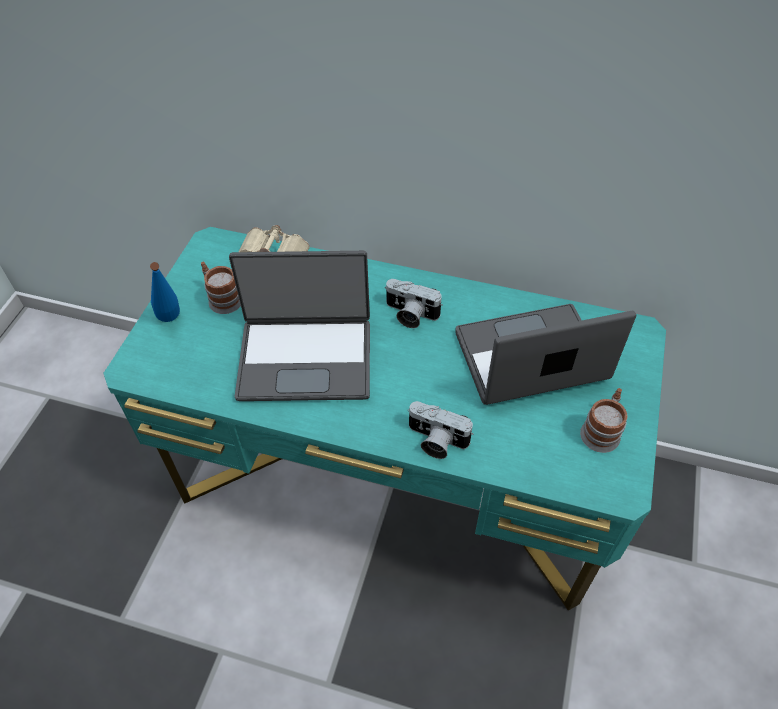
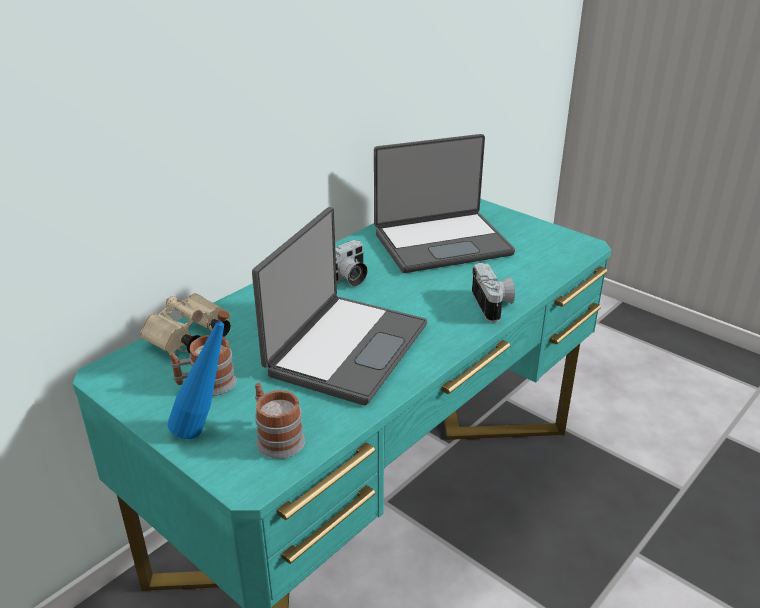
camera: 65 degrees left, 20 degrees down
(435, 440) = (494, 305): camera -> camera turned 60 degrees counterclockwise
(531, 359) = (441, 243): laptop -> laptop turned 120 degrees counterclockwise
(602, 430) = (528, 236): mug -> mug (276, 438)

